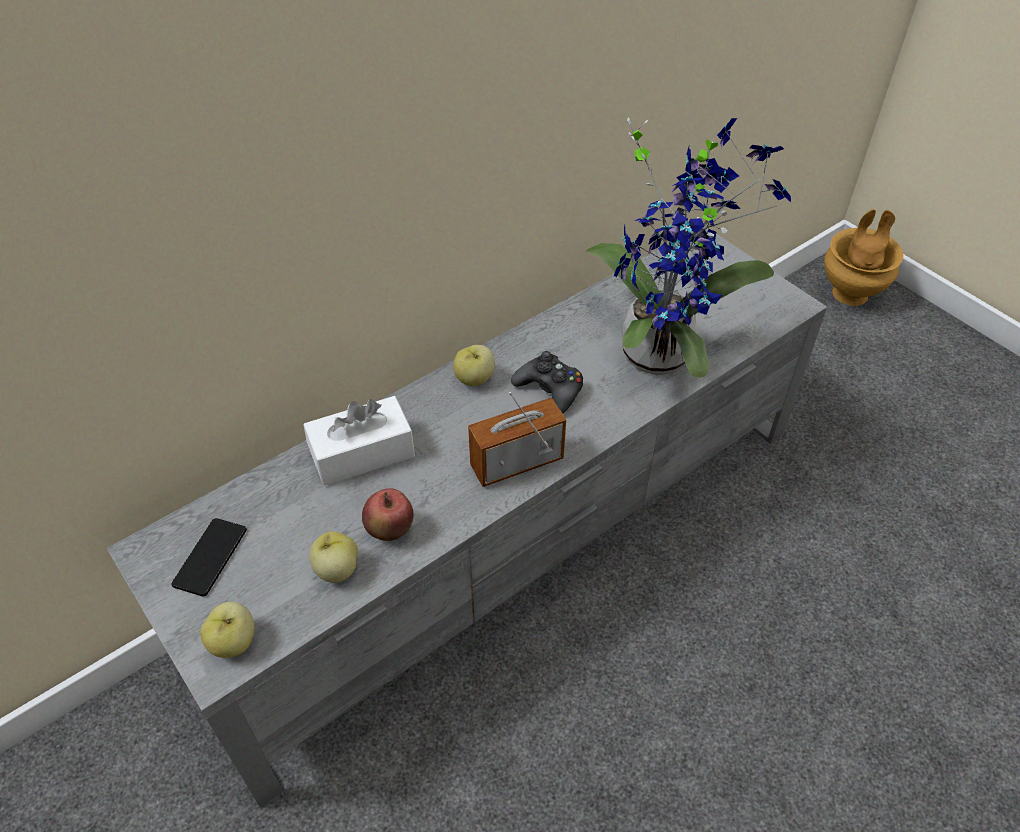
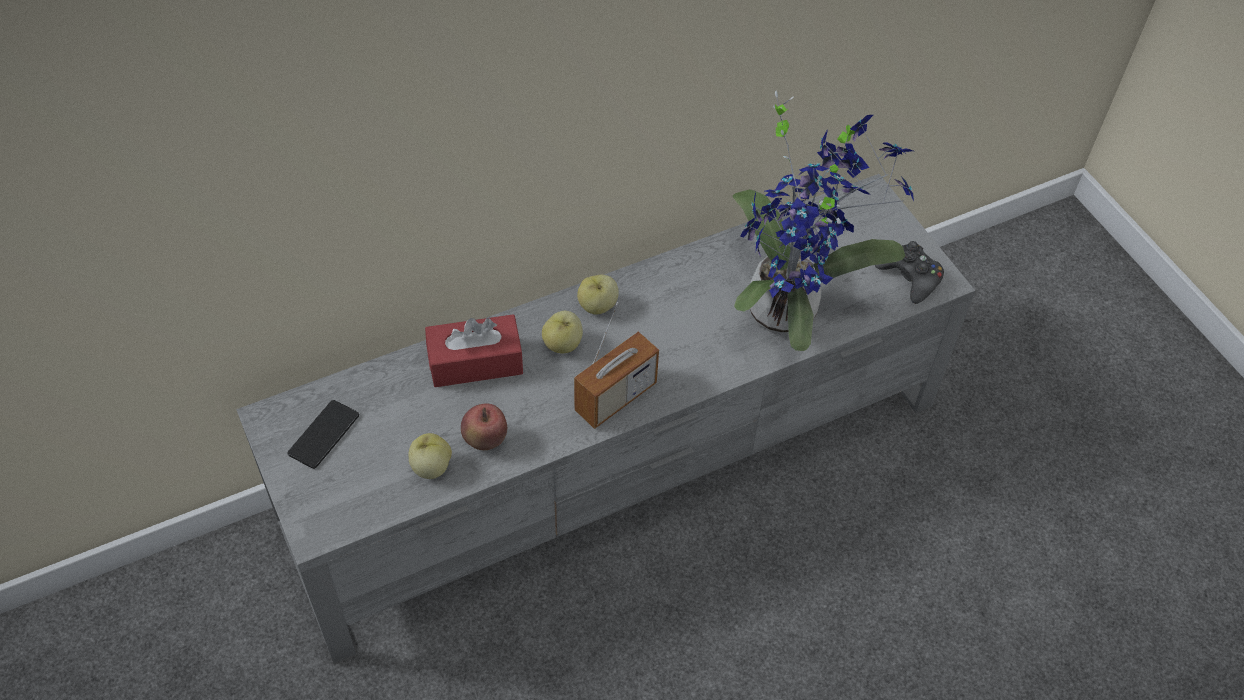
camera: 10 degrees right, 5 degrees up
(234, 642) = (333, 513): apple -> apple (563, 344)
(362, 453) = (475, 362): white tissue box -> red tissue box
(516, 462) = (615, 398): radio -> radio turned 150 degrees clockwise
(550, 389) = (667, 330): black game controller -> black game controller (910, 277)
(851, 293) = (1067, 257): brown vase -> none

